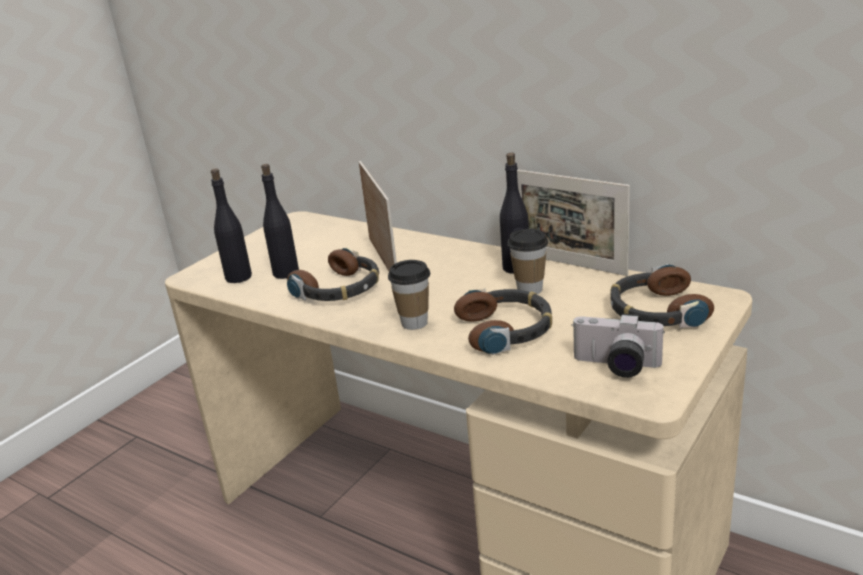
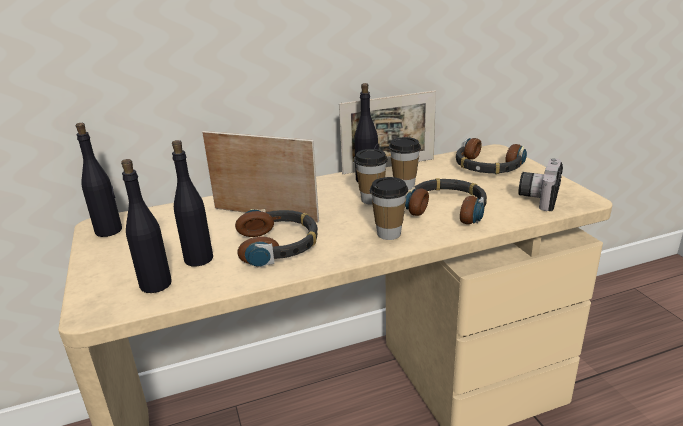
camera: 55 degrees left, 0 degrees up
(291, 226) = (109, 230): none -> black bottle
(474, 288) = (371, 199): none -> cup
(615, 366) = (538, 196): camera -> camera turned 150 degrees clockwise

